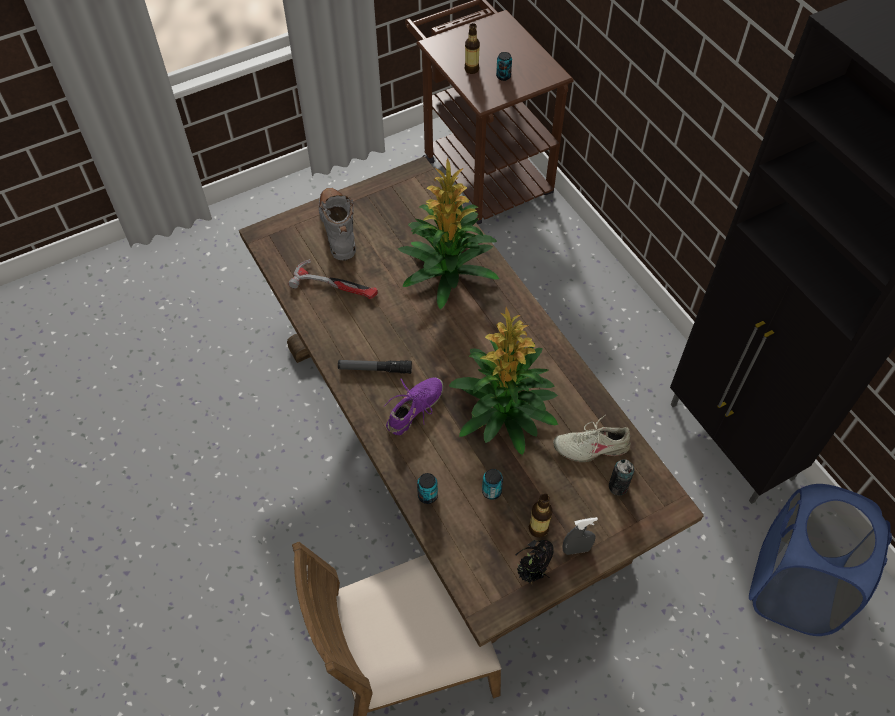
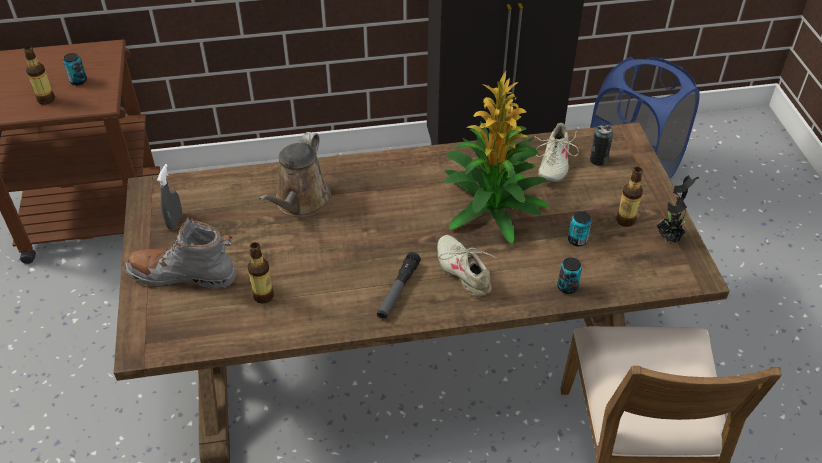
camera: 70 degrees left, 10 degrees down
(336, 284) = (263, 296): hammer -> bottle
(415, 410) = (464, 271): purple shoe -> beige shoe
(446, 270) = (300, 202): potted plant -> brown watering can
(576, 549) = (652, 202): grey spray bottle -> grey spray bottle (175, 221)

